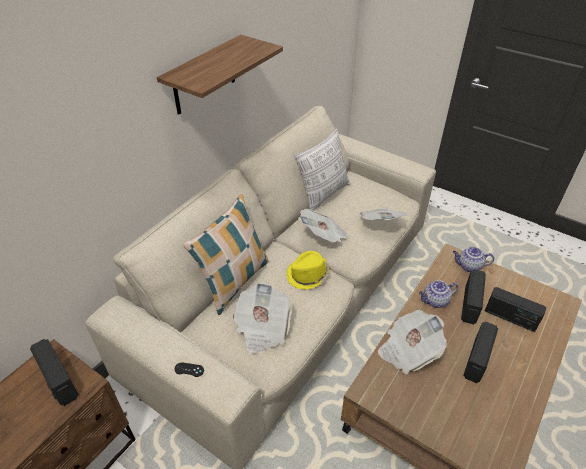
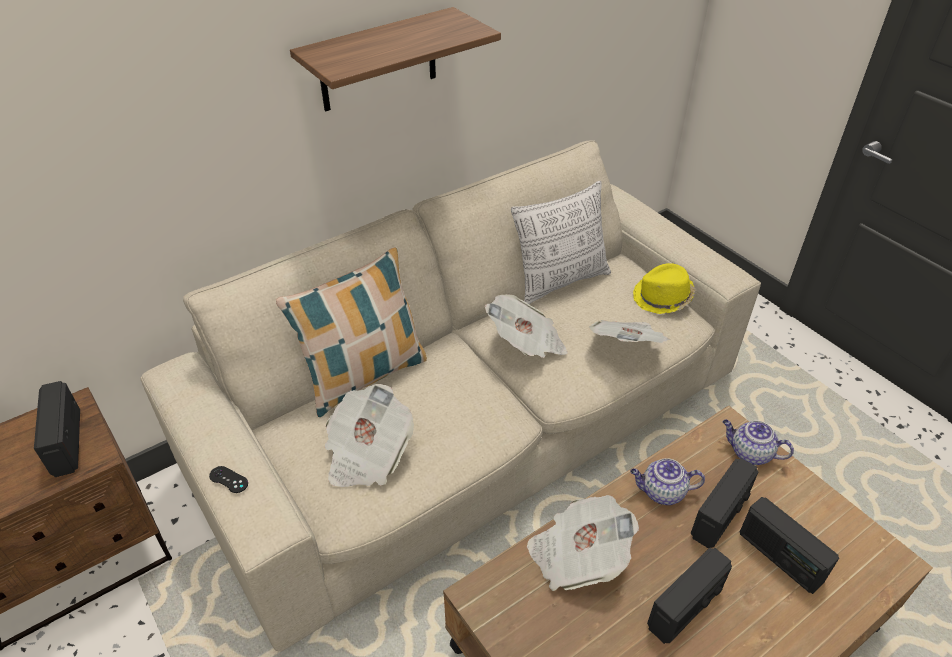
camera: 20 degrees right, 0 degrees up
(308, 275) = (472, 395): yellow hat -> yellow hat (663, 298)

